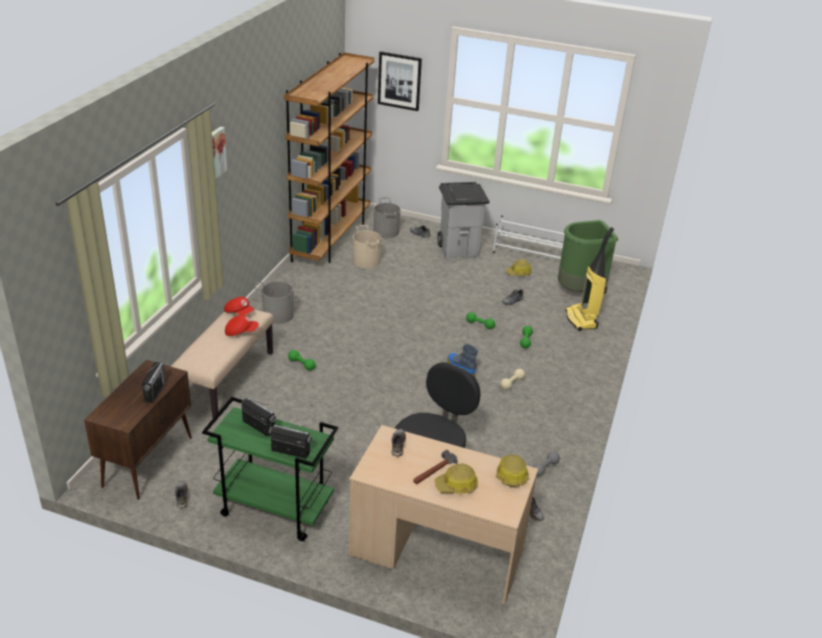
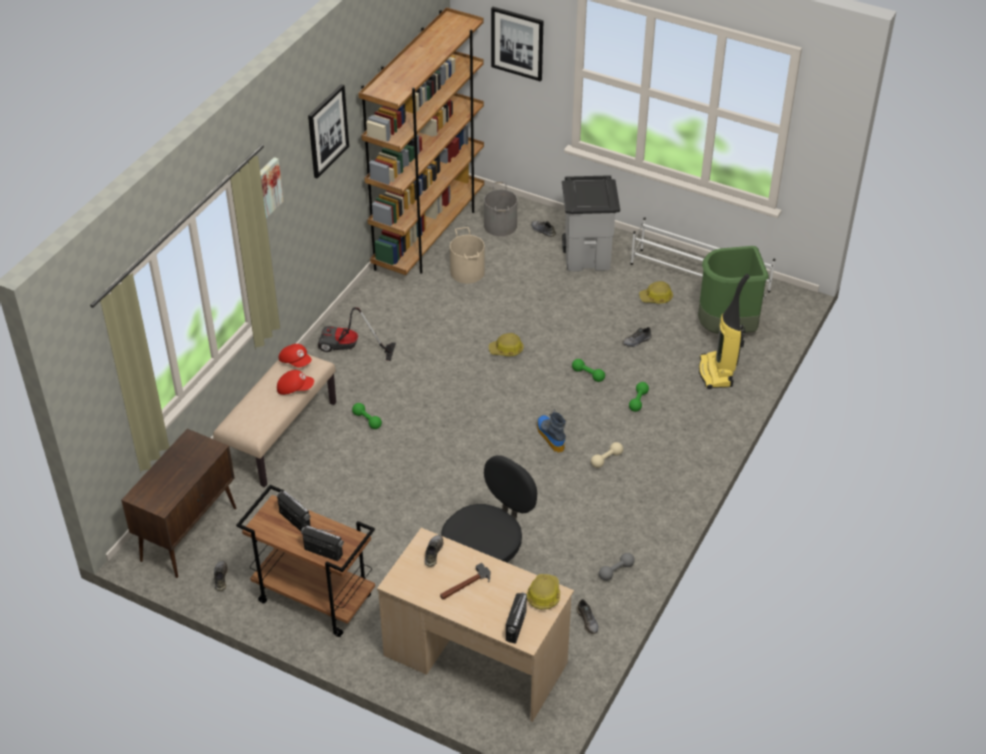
camera: 10 degrees right, 10 degrees up
(155, 391) = (194, 470): radio -> radio (516, 626)
(260, 121) = (327, 130): none -> picture
(273, 509) = (313, 599): green cart -> brown cart
(278, 314) = (349, 349): grey bucket -> vacuum cleaner
(456, 485) = (484, 603): hard hat -> hard hat (506, 350)

